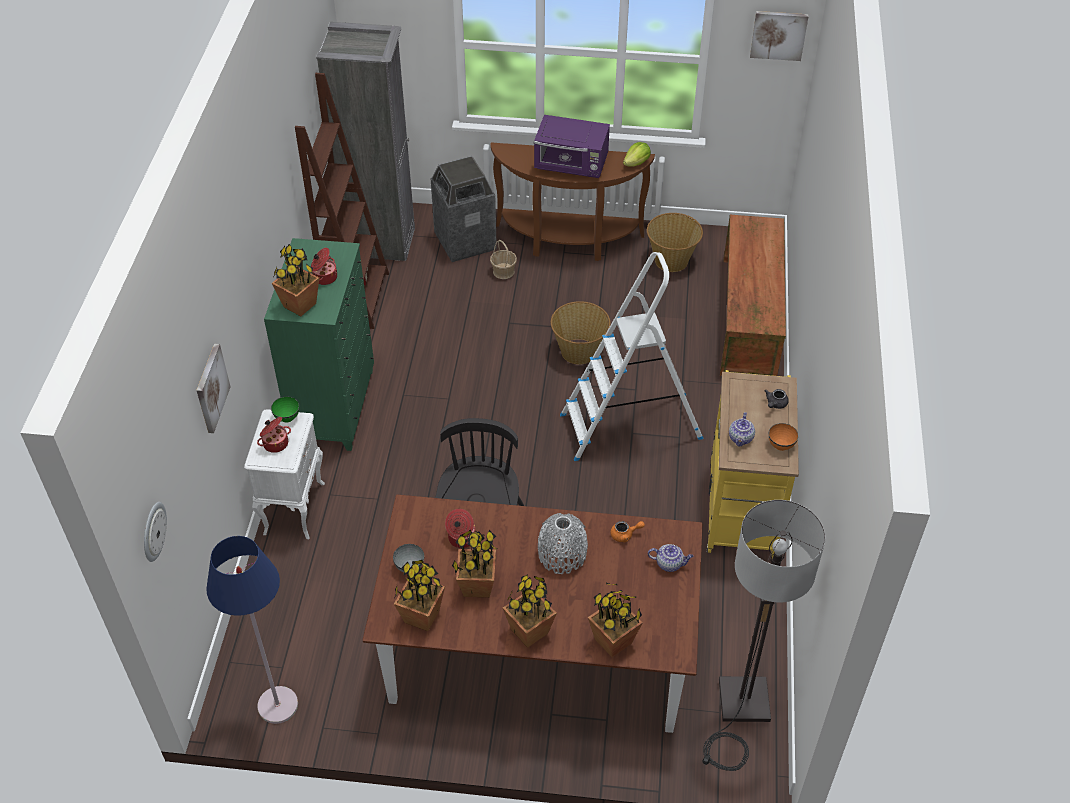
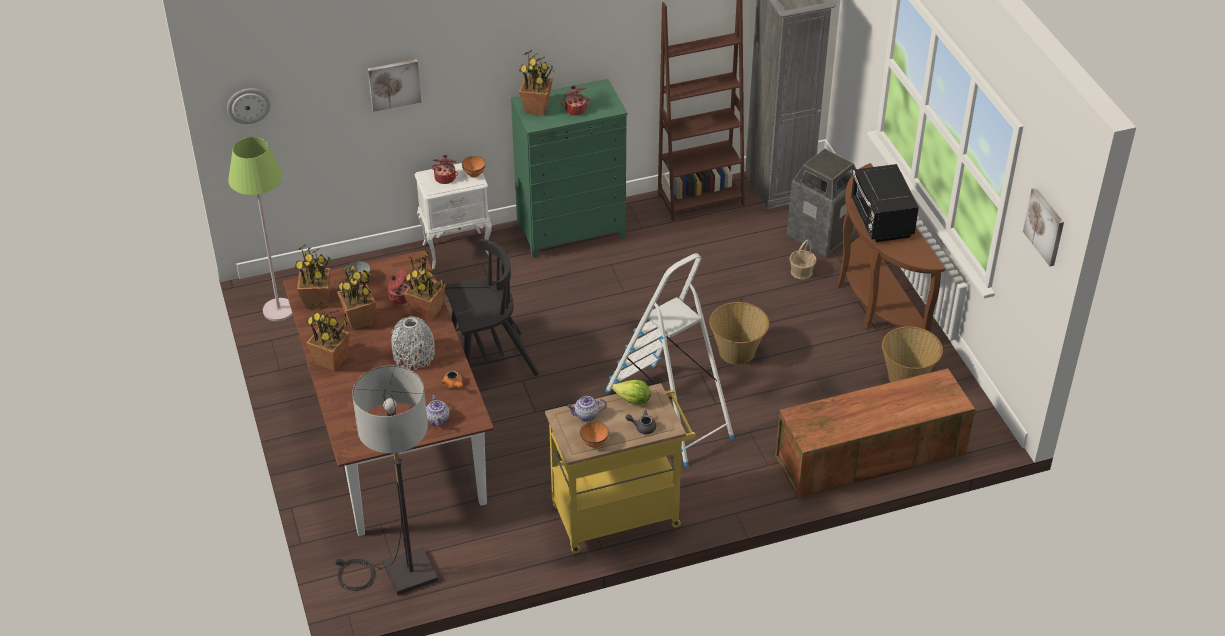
camera: 65 degrees right, 5 degrees down
(277, 705) = (278, 310): blue floor lamp -> green floor lamp
(287, 417) = (474, 174): green bowl -> orange bowl
(572, 165) = (881, 221): purple microwave -> black microwave
(613, 641) = (345, 409): potted plant -> potted plant (427, 312)
(637, 163) = (920, 260): lettuce -> lettuce (633, 400)

